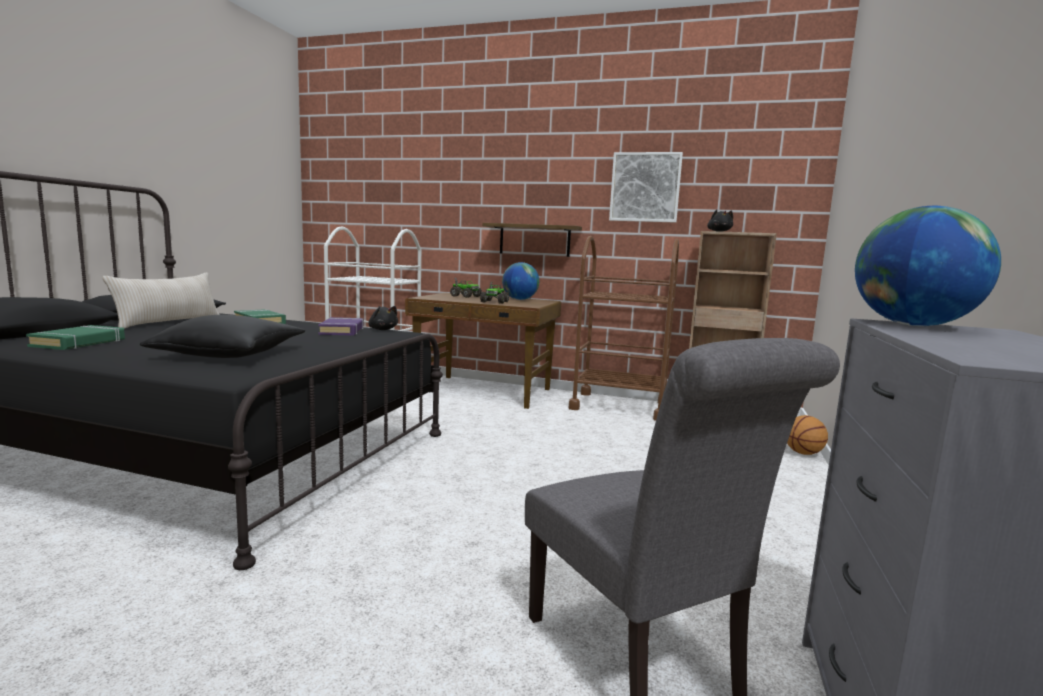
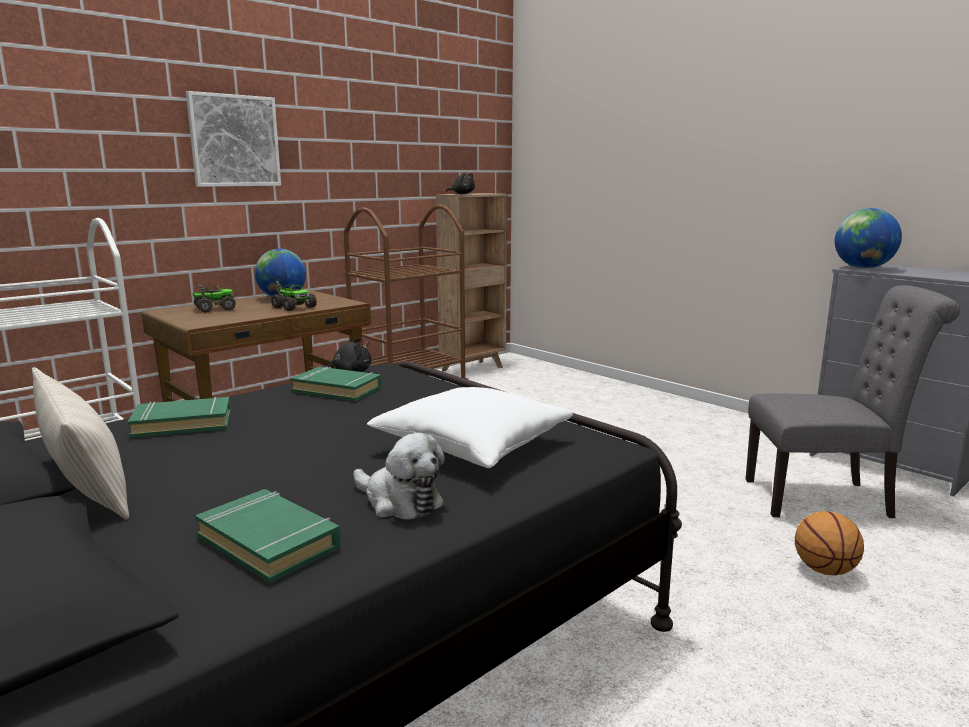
camera: 60 degrees left, 5 degrees up
(128, 352) = (399, 502): none -> plush toy
(230, 355) = (472, 446): black pillow -> white pillow
(342, 331) = (337, 389): purple book -> green book
(534, 240) = (265, 216): shelf -> none
(645, 187) = (379, 146): picture -> picture (234, 141)
(803, 453) = (576, 374): basketball -> basketball (824, 570)

